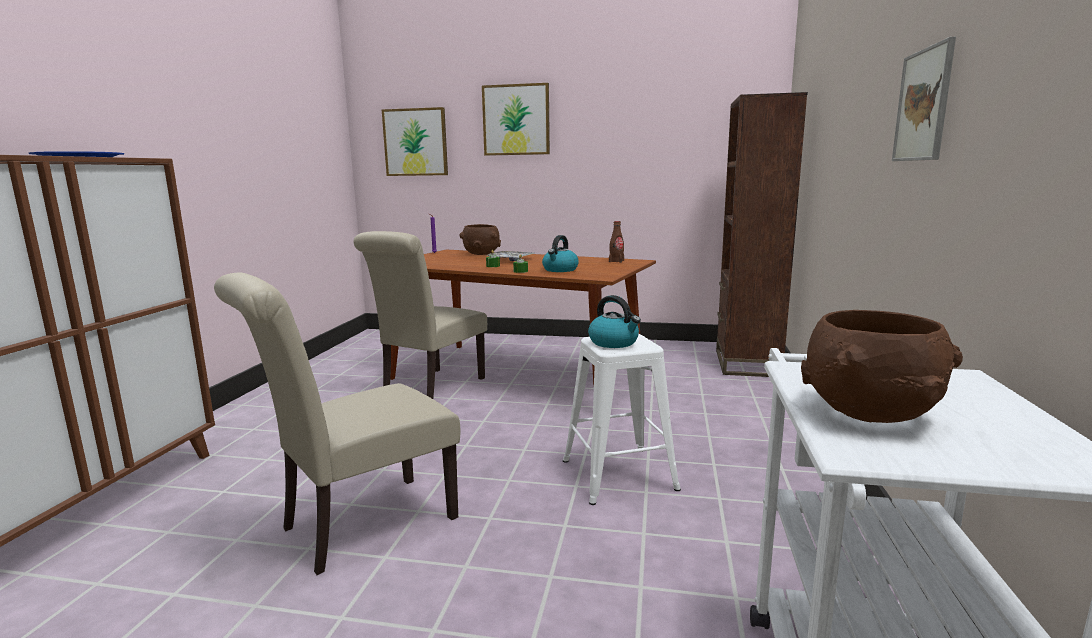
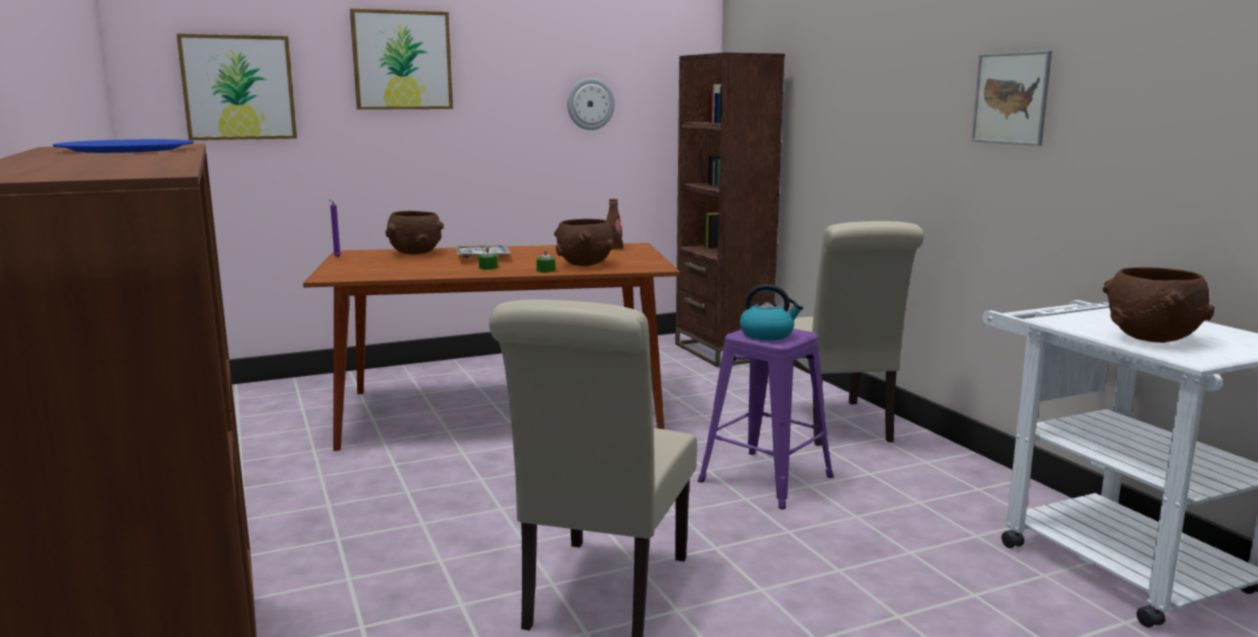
camera: 35 degrees left, 0 degrees up
(430, 388) = (416, 449): beige chair -> beige chair (837, 426)
(560, 270) = (585, 264): kettle -> brown bowl
(617, 474) = (764, 478): white stool -> purple stool
(660, 148) = (590, 104): none -> wall clock

